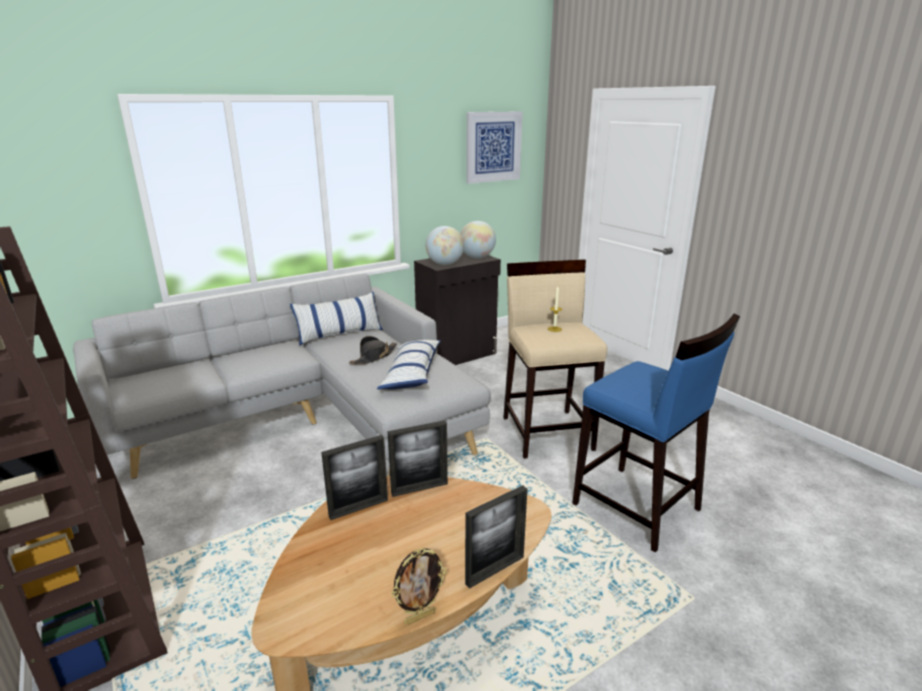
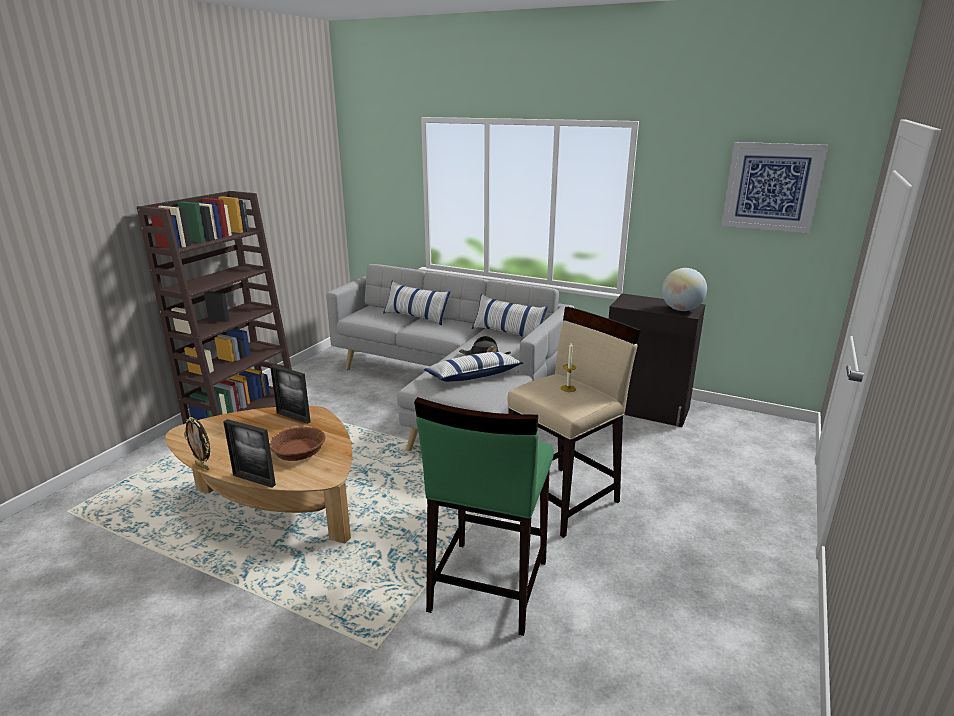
camera: 60 degrees right, 0 degrees up
(213, 362) = (416, 317): none -> pillow
(419, 488) = (327, 430): picture frame -> none
(444, 264) = (633, 304): globe -> none
(455, 520) = (299, 452): none -> brown bowl
(637, 507) = (487, 586): blue stool -> green stool

